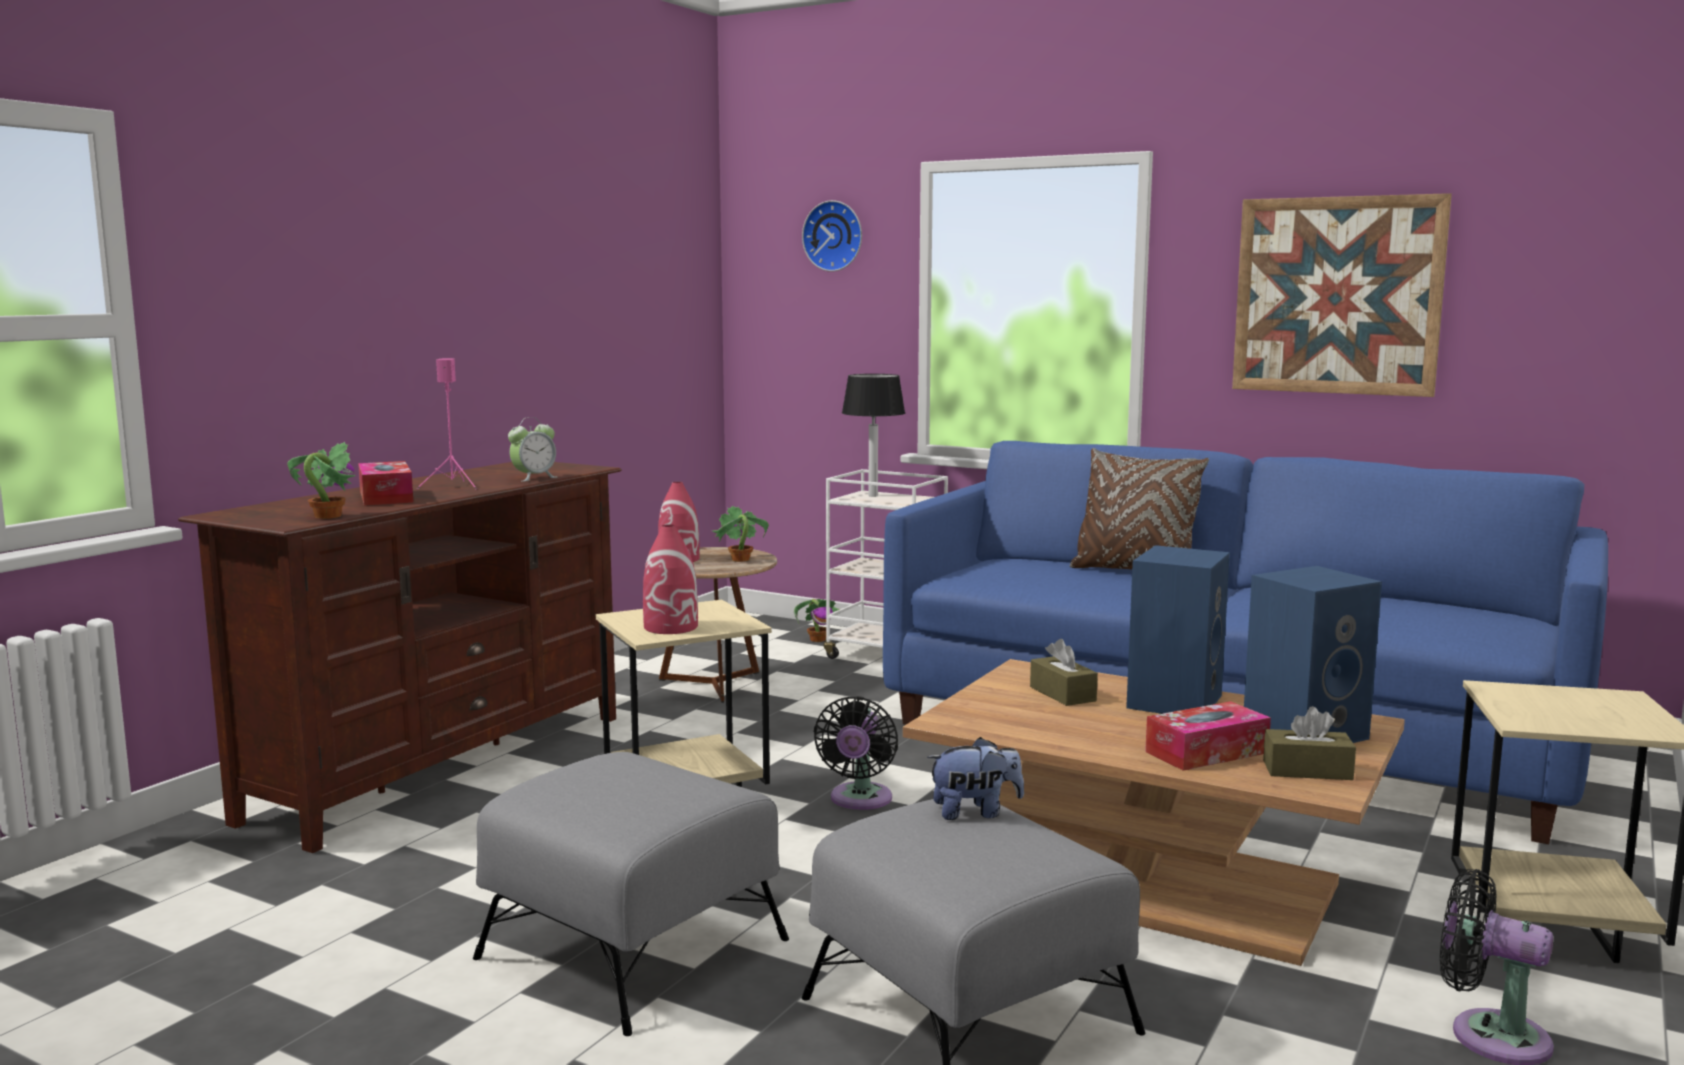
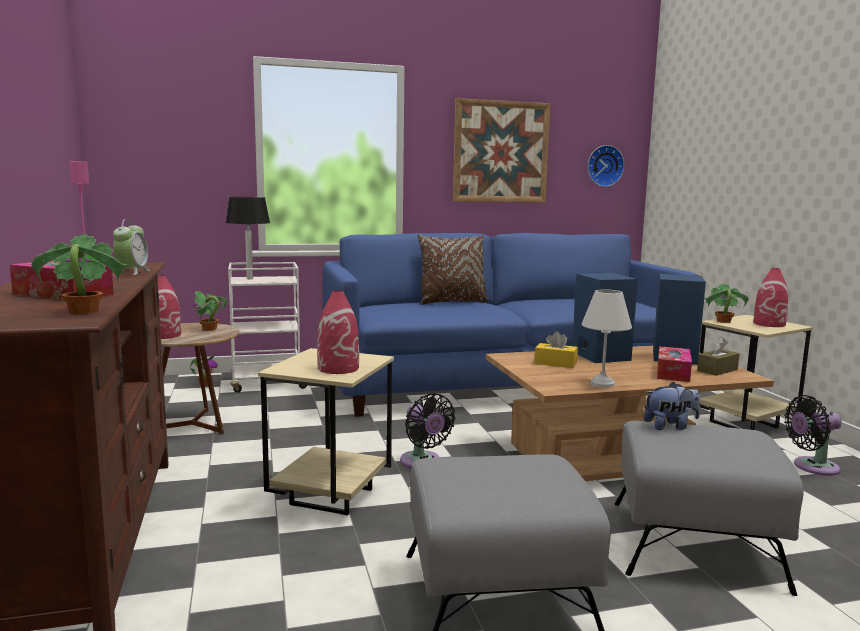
camera: 45 degrees left, 0 degrees up
(834, 236) = (184, 101): wall clock -> wall clock (604, 166)
(975, 812) = (670, 426): plush toy -> plush toy turned 45 degrees clockwise
(1031, 734) = (601, 384): none -> white table lamp
(1062, 694) = (555, 363): brown tissue box -> yellow tissue box
(1508, 690) = (723, 321): none -> potted plant
(1603, 716) = (769, 324): none -> red vase

